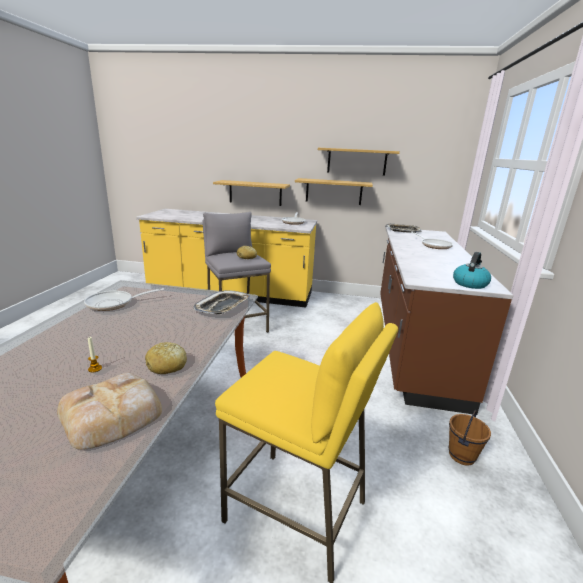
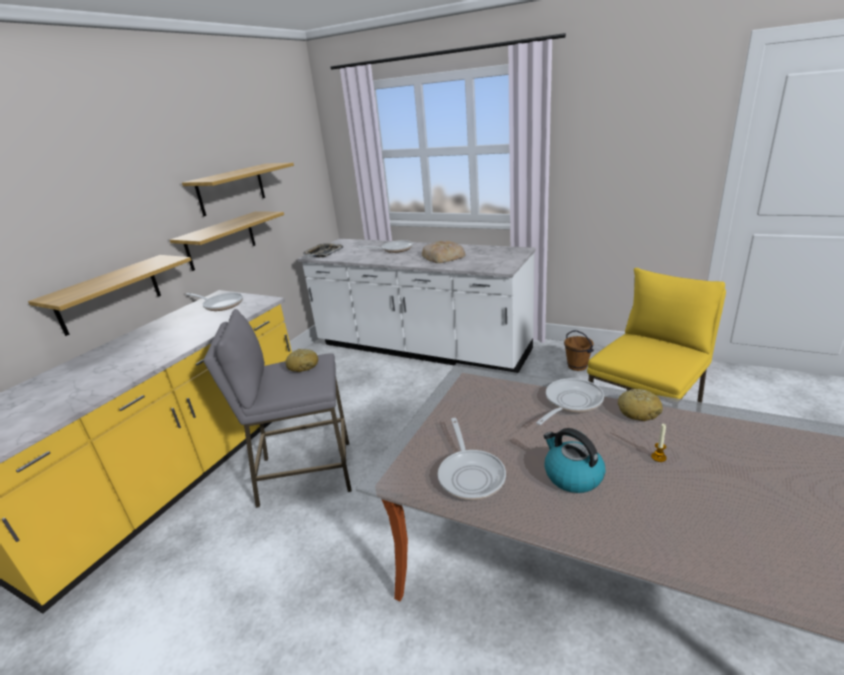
camera: 70 degrees left, 5 degrees up
(114, 414) = (728, 432): bread -> bread (443, 256)
(189, 335) = (570, 402): none -> frying pan
(223, 306) = (492, 384): tray -> none
(413, 343) = (421, 349): brown counter -> white counter
(470, 283) = (511, 254): kettle -> kettle (572, 476)

